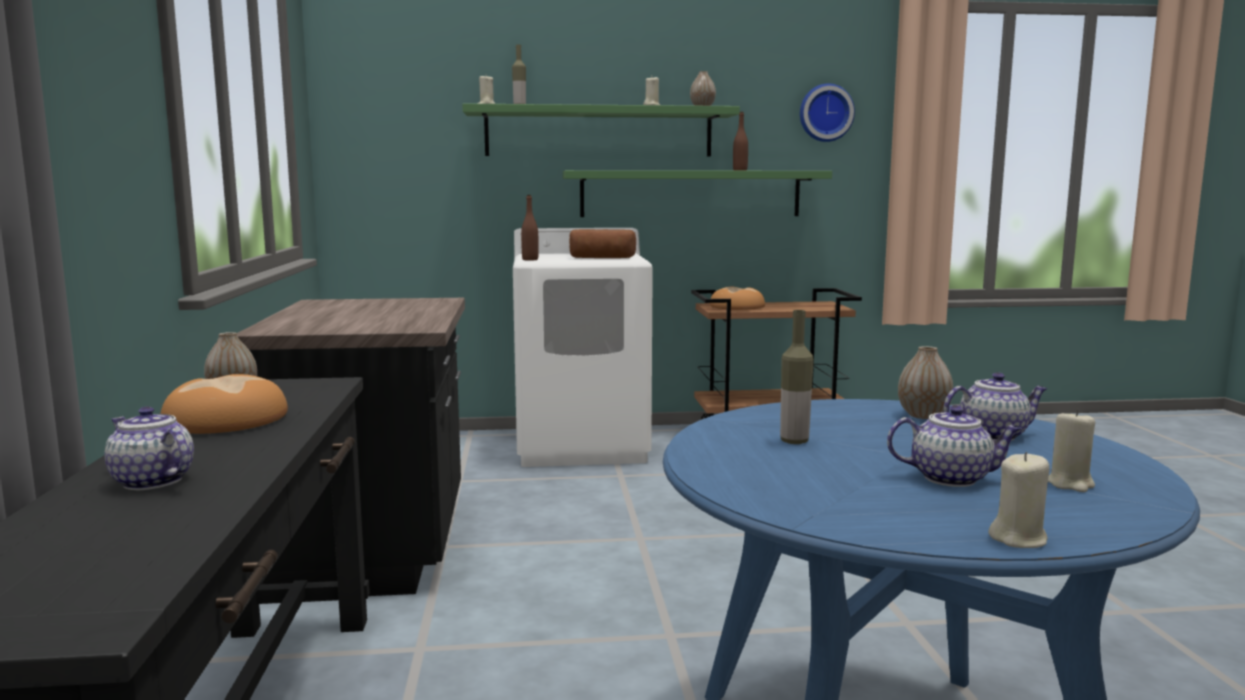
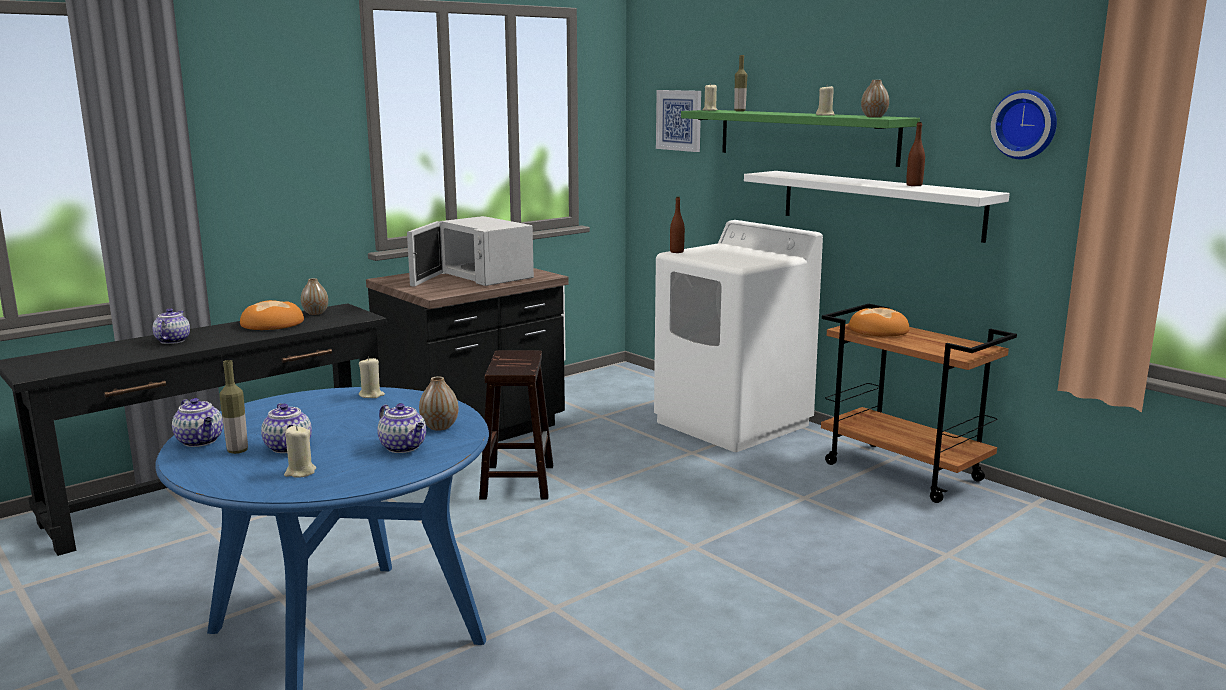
camera: 55 degrees right, 5 degrees up
(376, 310) = (480, 276): none -> white microwave
(411, 121) = (679, 120): none -> picture
(563, 560) = (517, 481): none -> brown stool
(601, 258) = (731, 259): bread -> none
(690, 194) = (879, 204): green shelf -> white shelf
(794, 441) = (337, 410): bottle -> bottle (237, 451)
(870, 520) = (200, 441): none -> teapot
(1018, 539) = (188, 469): beige candle -> beige candle (371, 395)

